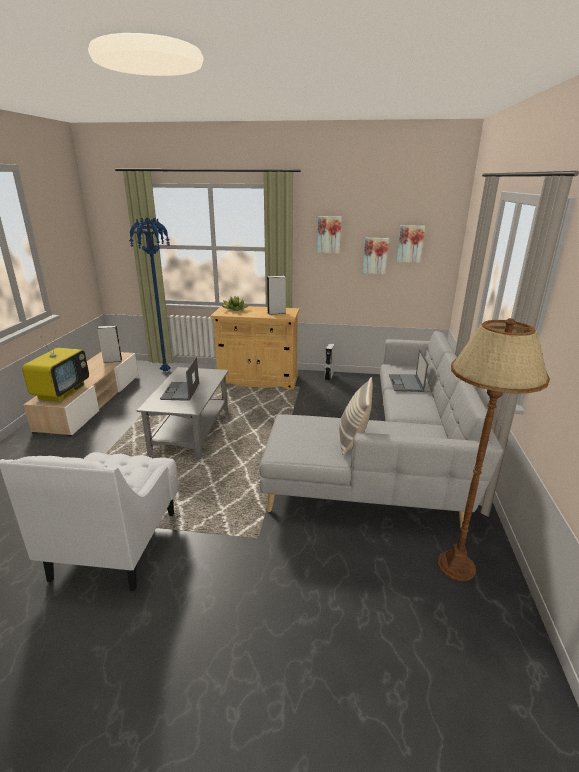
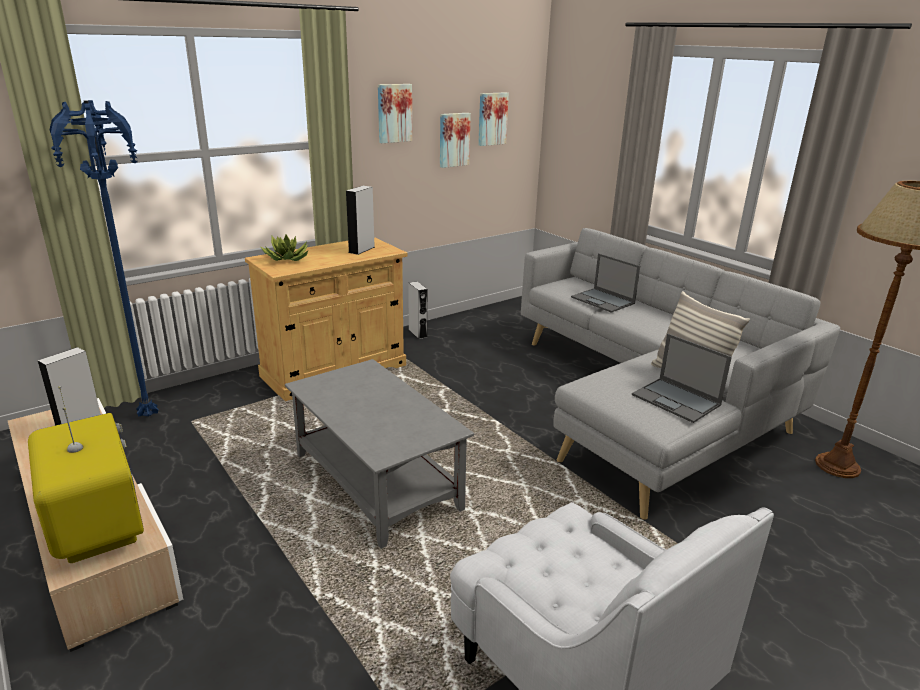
camera: 45 degrees left, 0 degrees up
(180, 391) = (377, 415): laptop -> laptop (677, 400)

